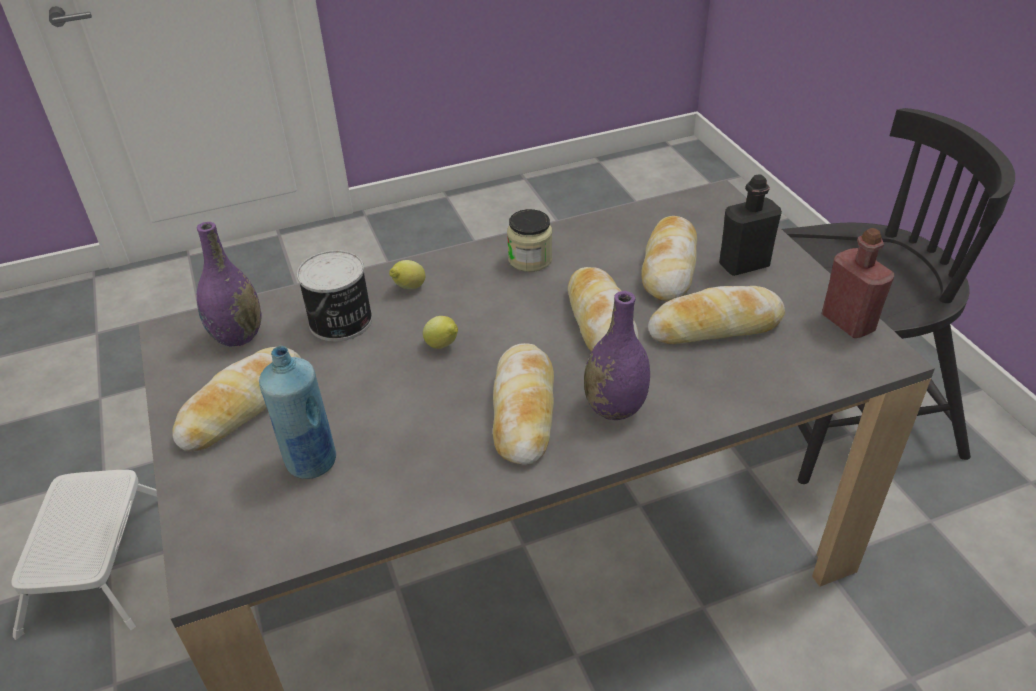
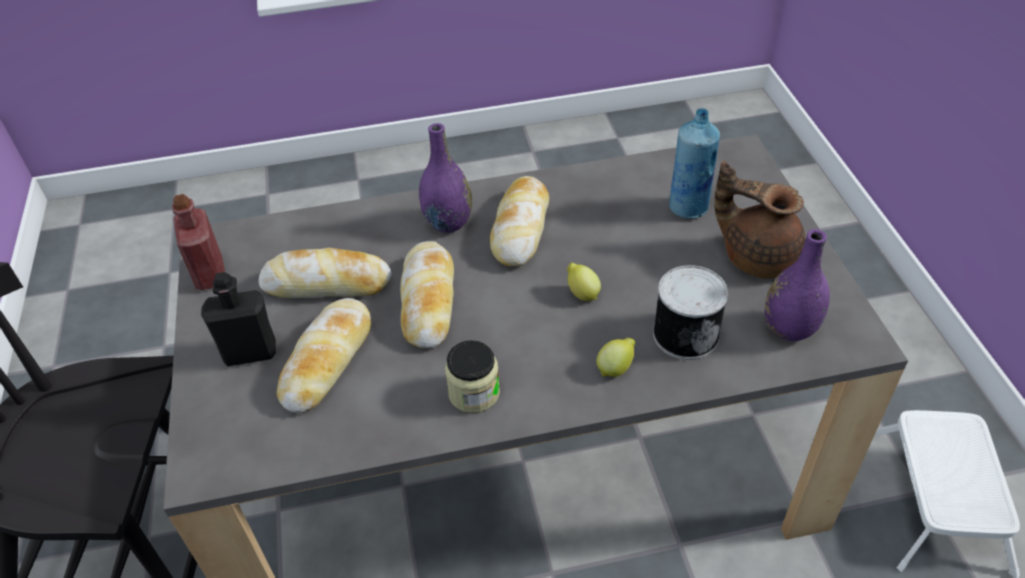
camera: 170 degrees left, 5 degrees up
(243, 407) = (757, 256): bread -> brown teapot

